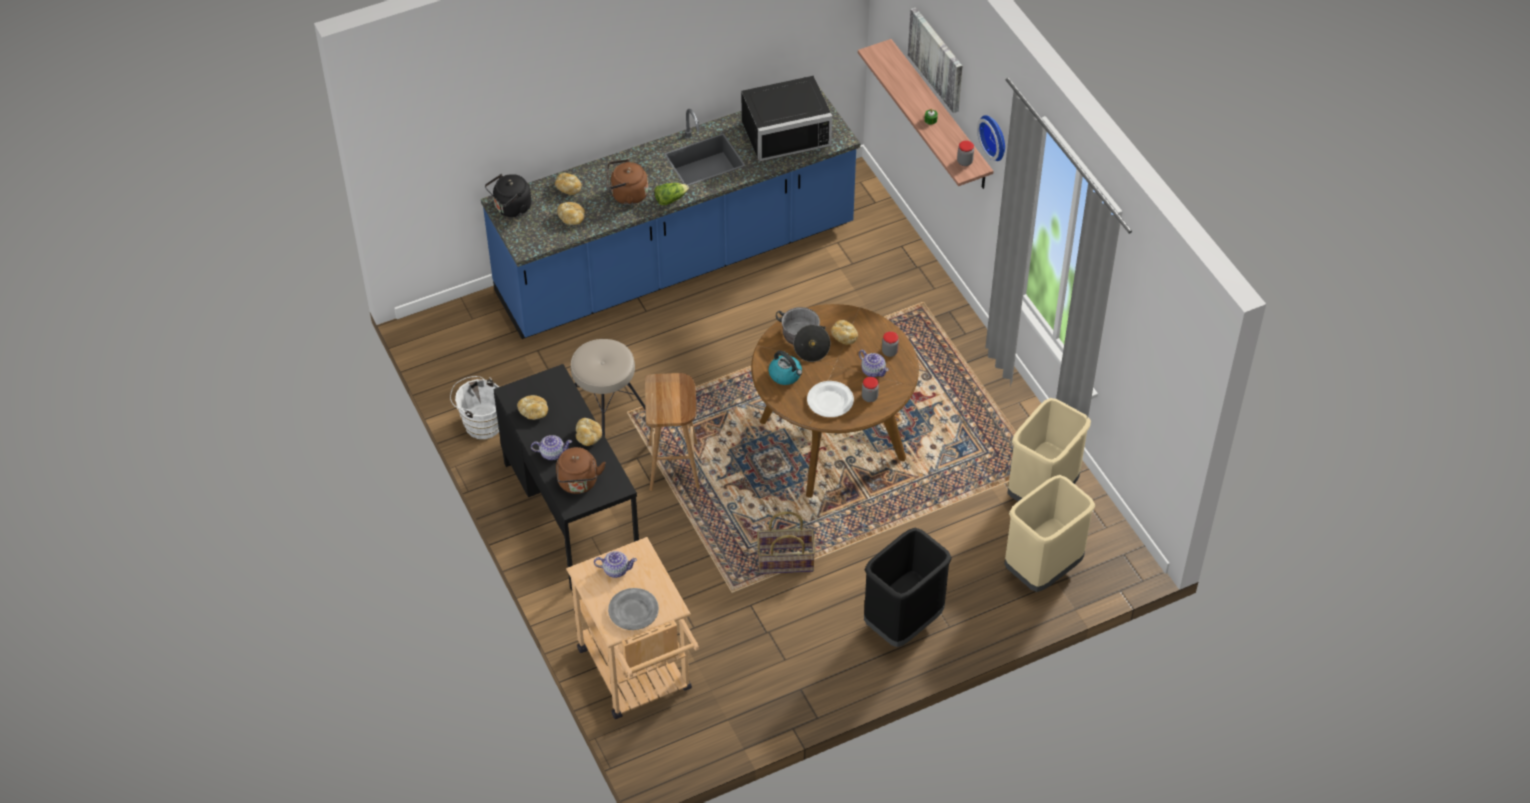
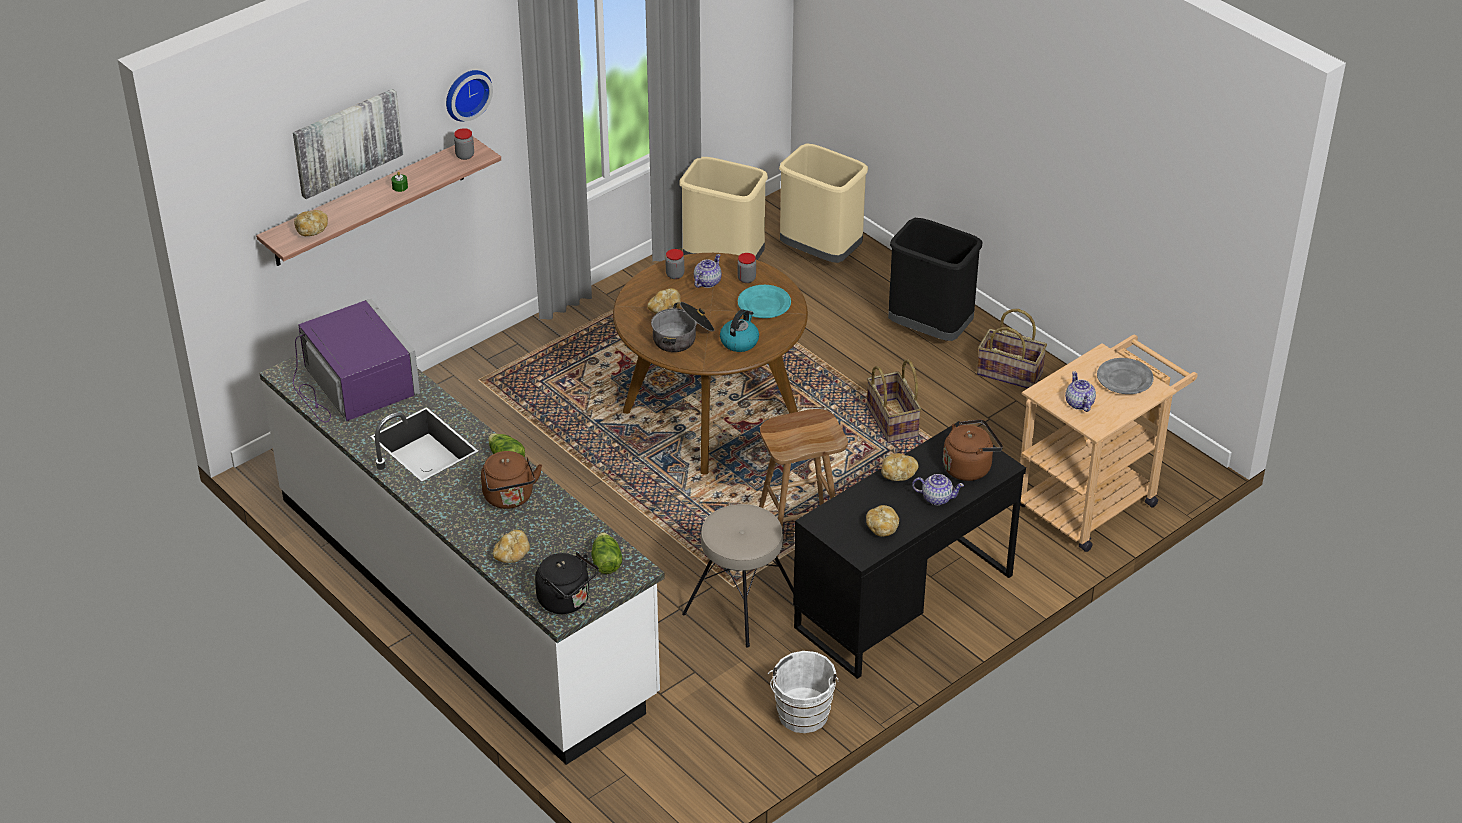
camera: 105 degrees left, 10 degrees down
(540, 234) = (605, 562): none -> lettuce
(552, 453) = (936, 498): teapot -> teapot turned 120 degrees clockwise
(572, 218) = (567, 539): bread -> bread (312, 230)
(676, 261) = (465, 596): blue counter -> white counter
(784, 130) = (353, 385): black microwave -> purple microwave
(824, 667) = (1010, 373): none -> basket
(830, 401) = (764, 304): white plate -> turquoise plate

